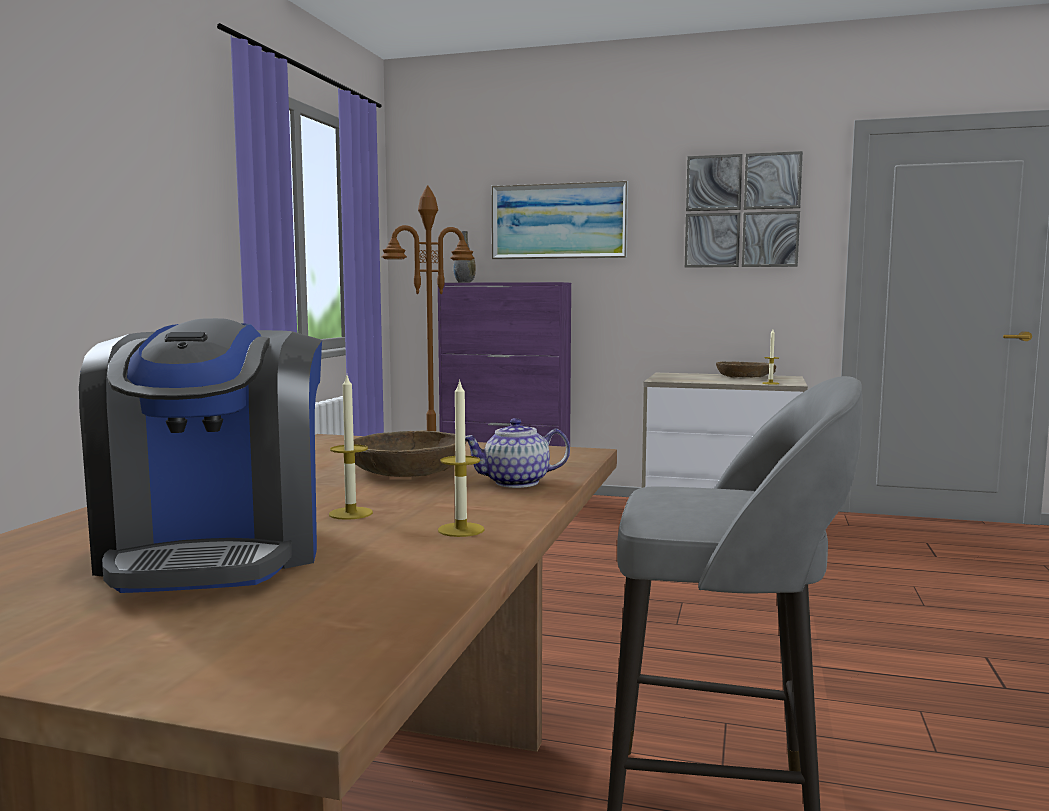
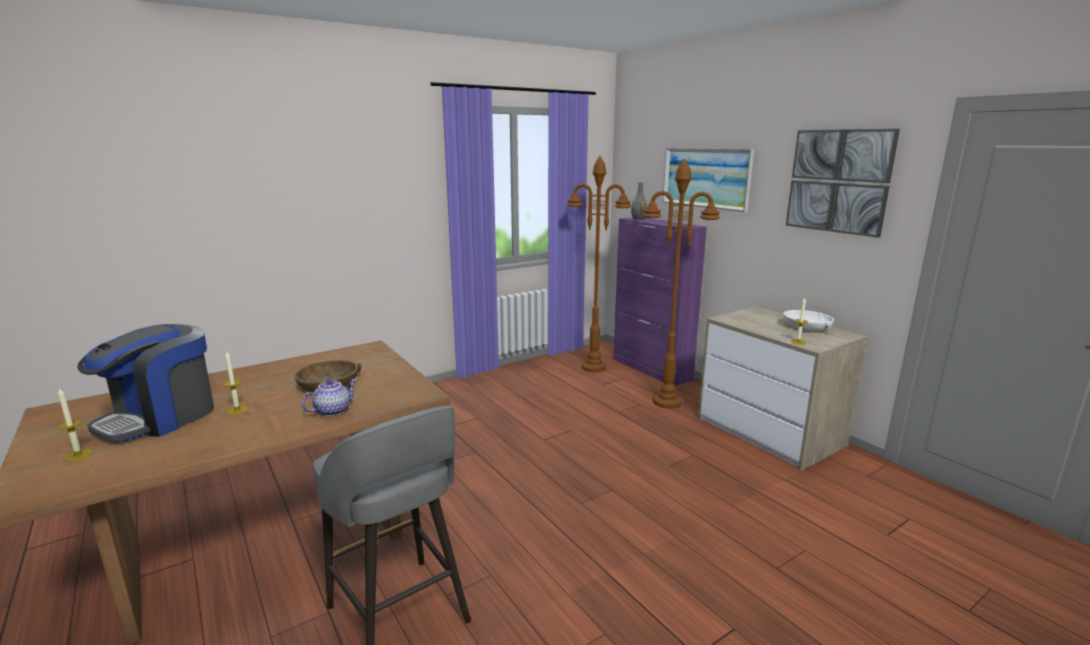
camera: 40 degrees right, 10 degrees up
(461, 530) = (232, 436): candle -> candle (78, 455)
(516, 483) = (332, 410): teapot -> teapot turned 105 degrees clockwise
(582, 518) = (667, 402): none -> brown floor lamp
(744, 376) = (807, 327): brown bowl -> white bowl

